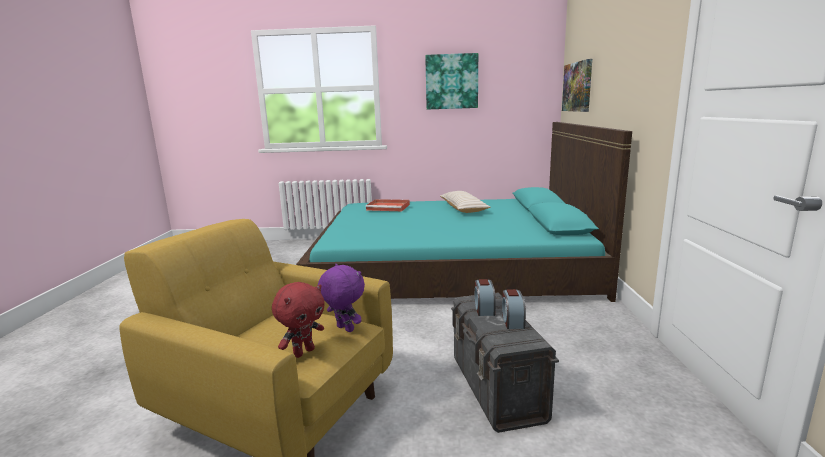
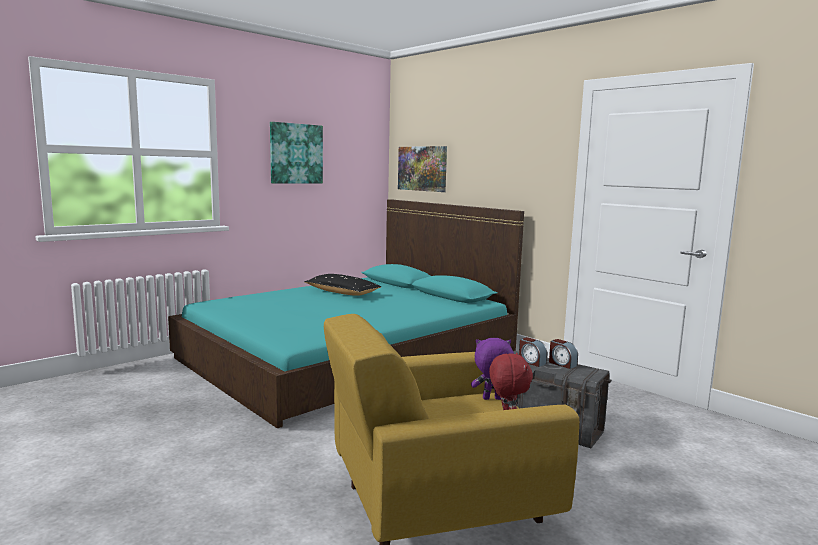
camera: 45 degrees left, 5 degrees down
(389, 207) = (264, 300): red tray -> none
(463, 209) = (342, 292): beige pillow -> black pillow

